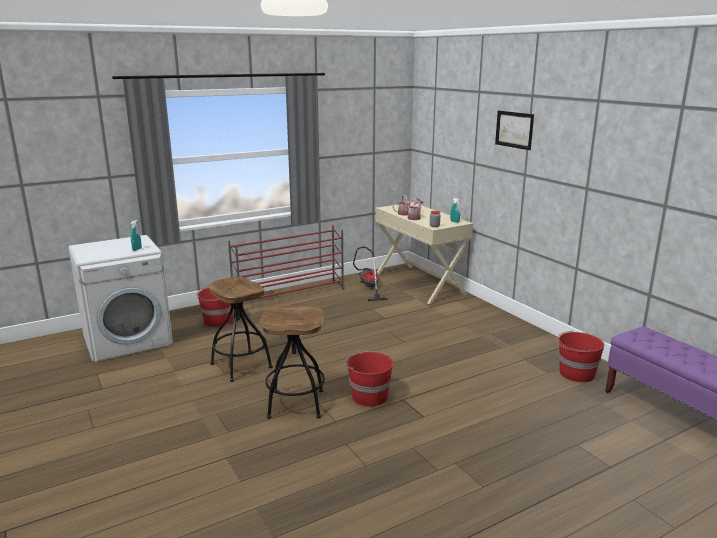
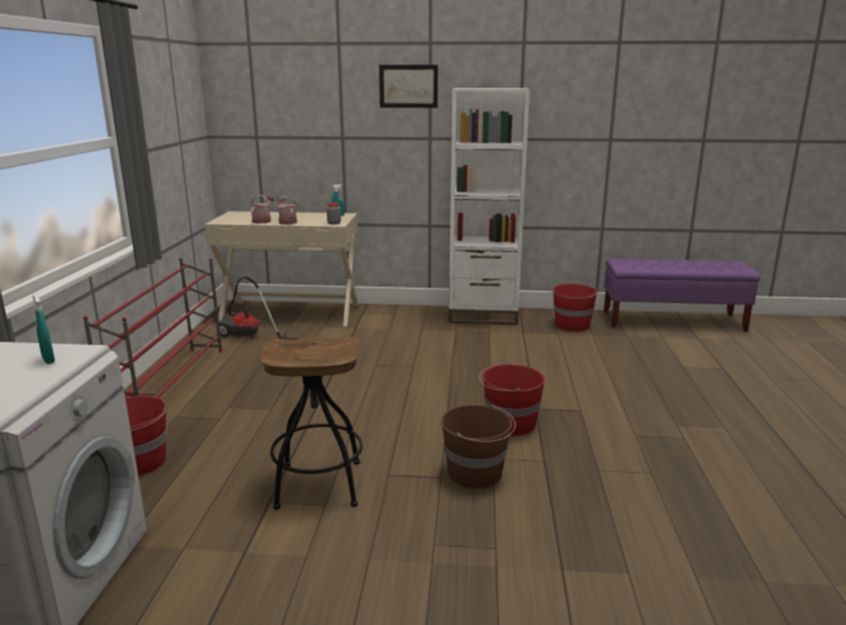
camera: 55 degrees left, 0 degrees up
(296, 403) = (476, 473): brown stool -> brown bucket
(528, 336) = (483, 315): none -> white bookcase

